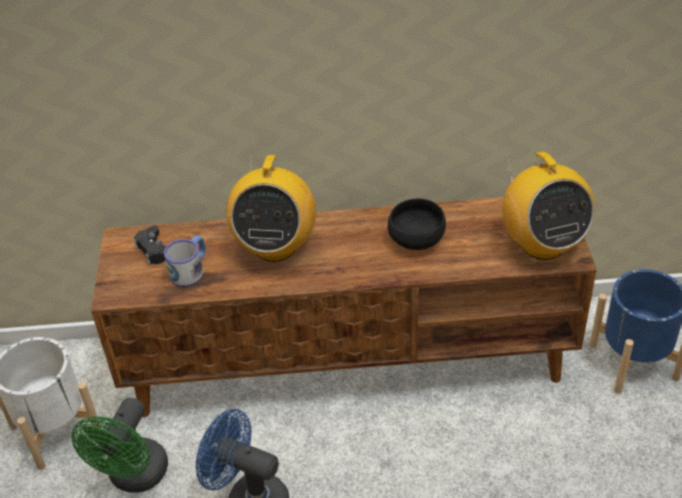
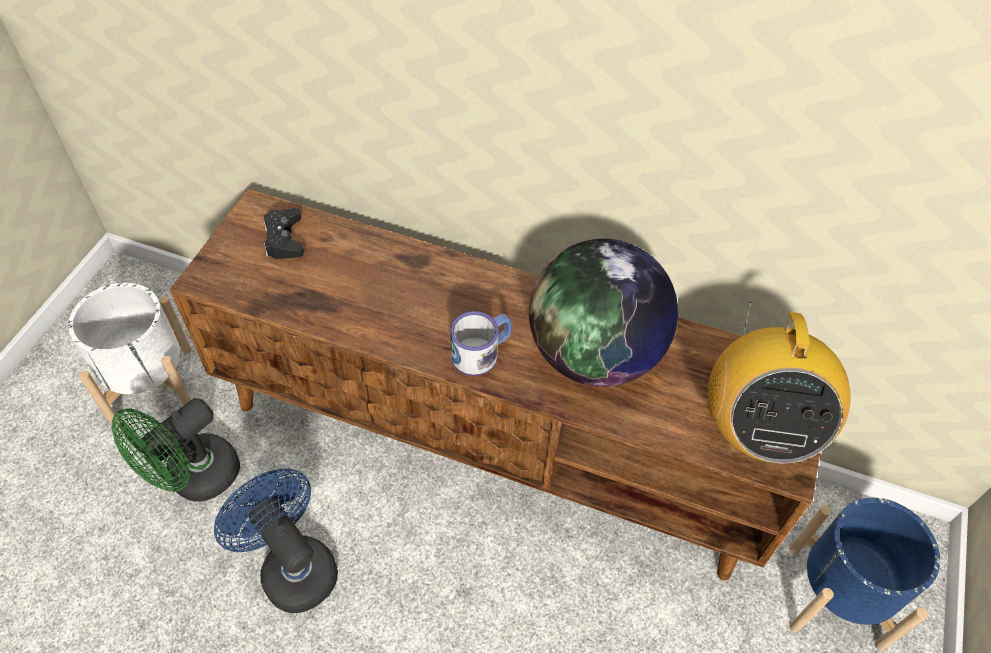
camera: 20 degrees right, 10 degrees up
(190, 270) = (306, 283): mug -> mug (482, 352)
(275, 246) = (419, 291): radio -> none
(416, 241) = (594, 355): black bowl -> globe

